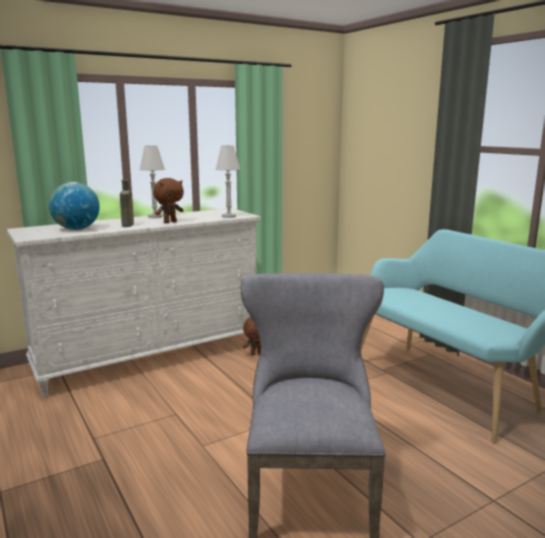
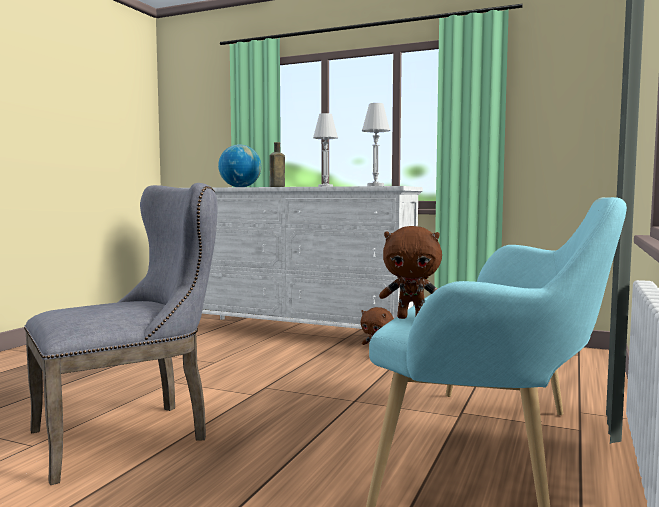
camera: 55 degrees right, 10 degrees down
(170, 222) = (311, 186): brown plush toy -> brown plush toy (411, 318)

